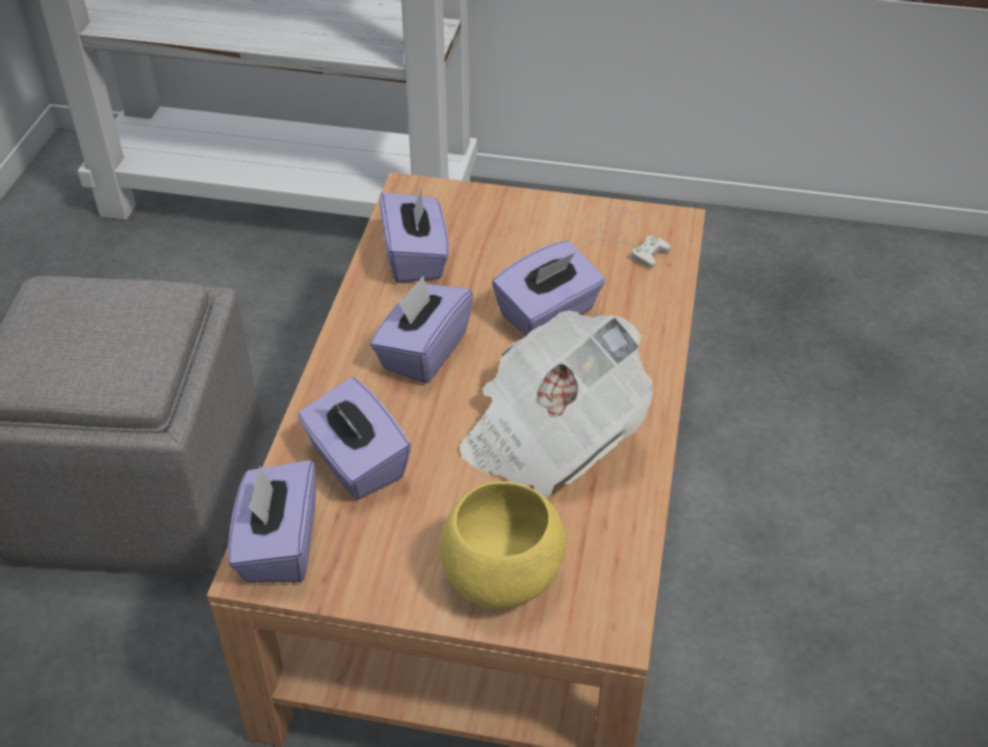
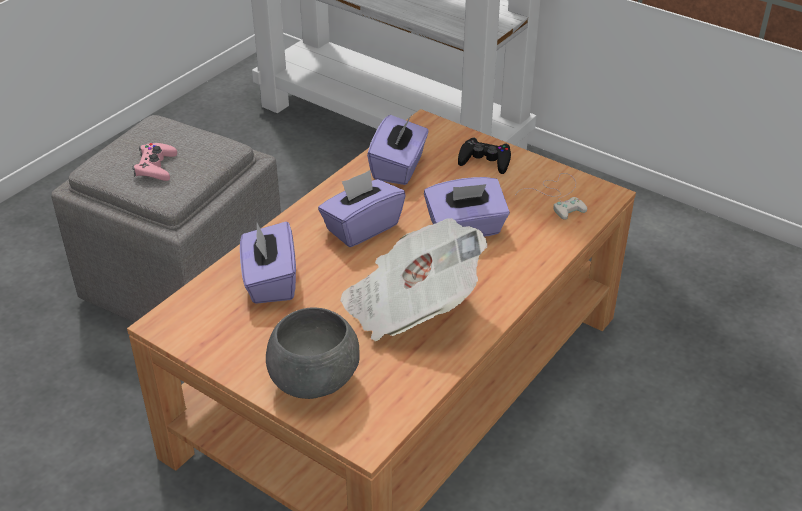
camera: 25 degrees right, 5 degrees down
(92, 352) = (156, 167): none -> pink game controller
(278, 545) = (188, 314): purple tissue box -> none
(503, 577) = (315, 382): yellow bowl -> grey bowl
(512, 218) = (485, 160): none -> black game controller

